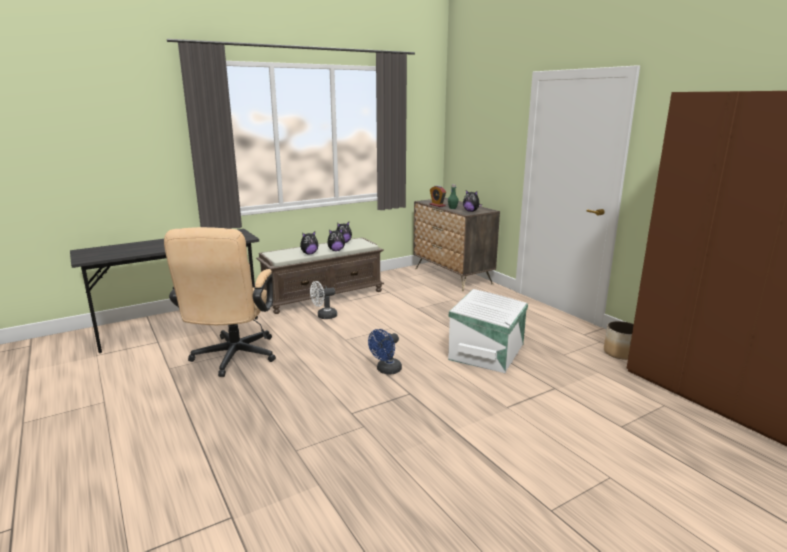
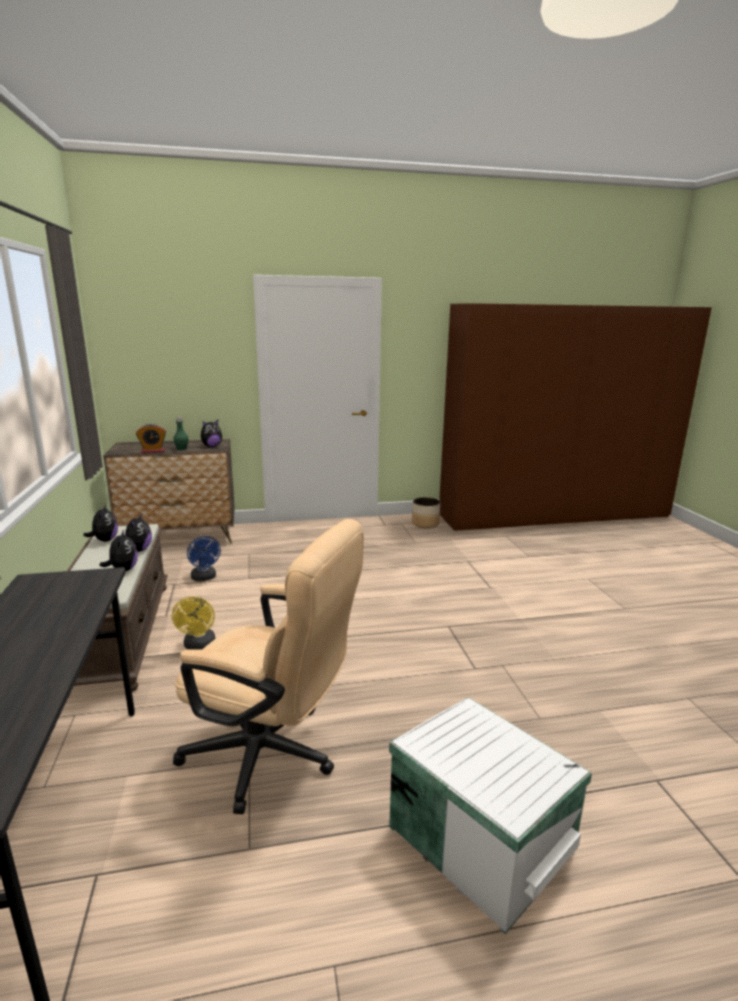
camera: 70 degrees left, 0 degrees up
(324, 316) = (199, 646): white fan -> yellow fan
(386, 370) = (393, 629): blue fan -> blue fan (205, 578)
(488, 351) = (388, 569): white storage box -> white storage box (480, 835)

